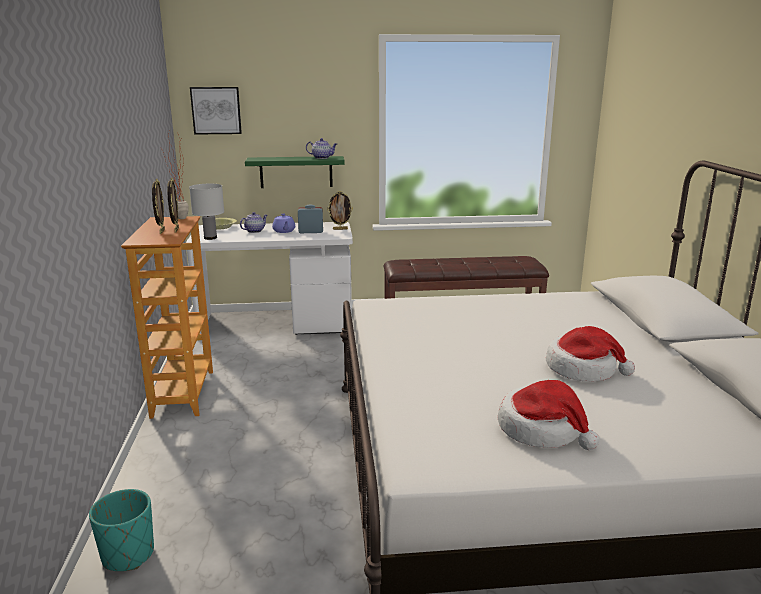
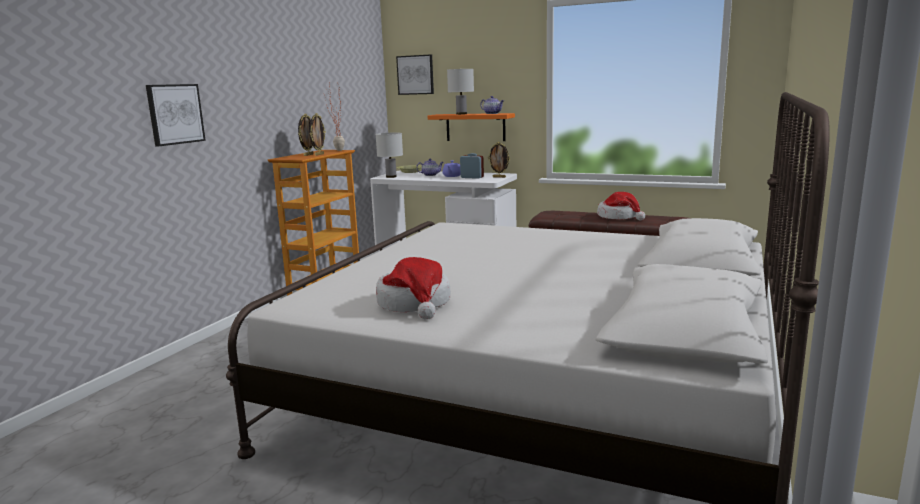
camera: 30 degrees right, 5 degrees down
(54, 208) = (175, 114): none -> picture
(128, 555) = (186, 365): turquoise planter -> none
(284, 158) = (461, 114): none -> white table lamp
(296, 172) = (475, 127): green shelf -> orange shelf
(583, 369) = (532, 278): hat -> hat (619, 217)

